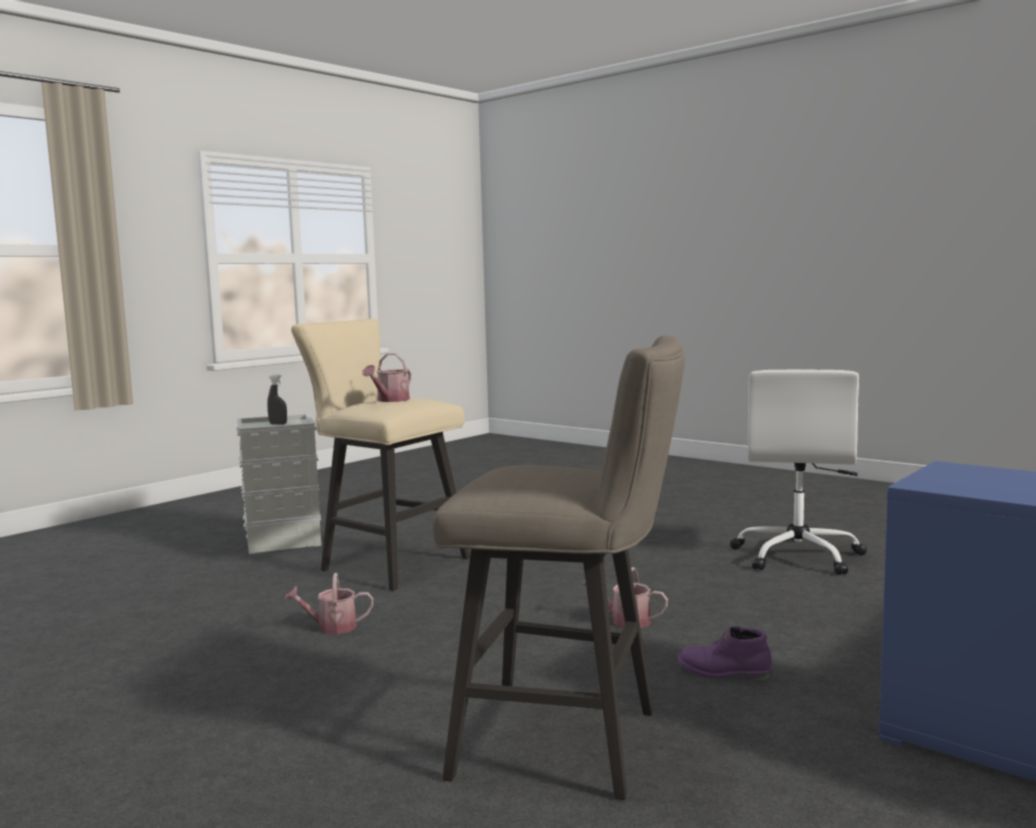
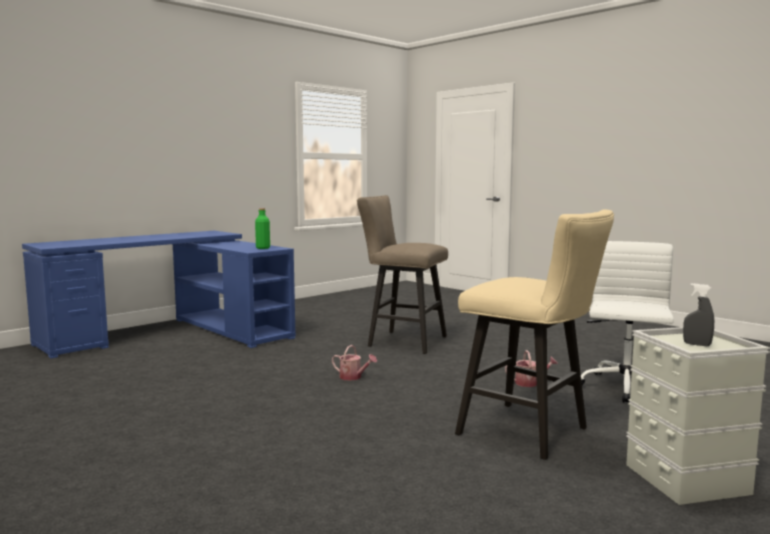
camera: 175 degrees left, 0 degrees up
(390, 400) = (521, 279): watering can -> none
(723, 673) = (326, 355): purple boot -> none
(798, 556) = (172, 416): white office chair -> white office chair (625, 388)
(974, 482) = (263, 248): none -> green bottle

